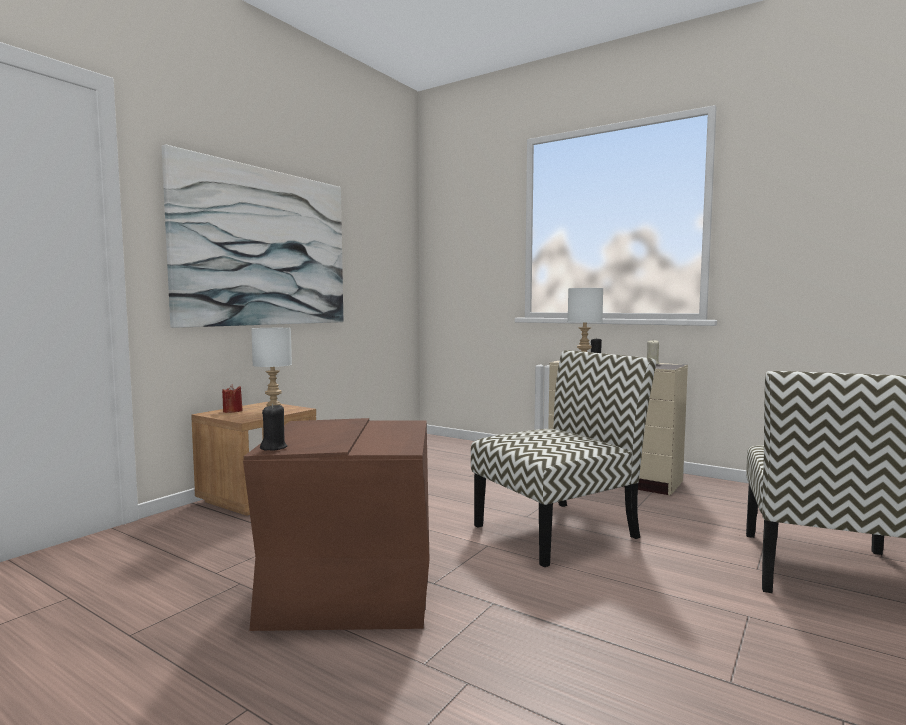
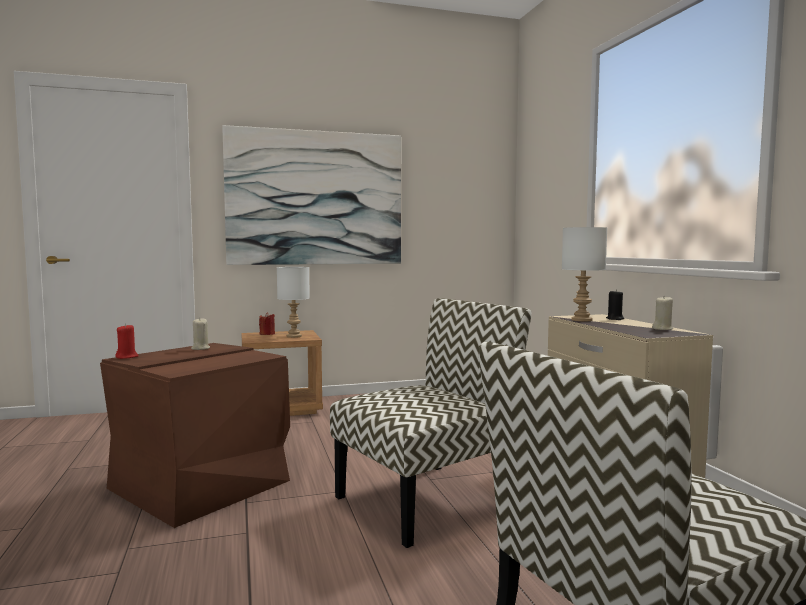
camera: 40 degrees right, 0 degrees up
(274, 447) = (127, 357): black candle -> red candle
(316, 427) = (200, 348): none -> beige candle
(557, 530) = (427, 500): chair -> chair turned 45 degrees counterclockwise

